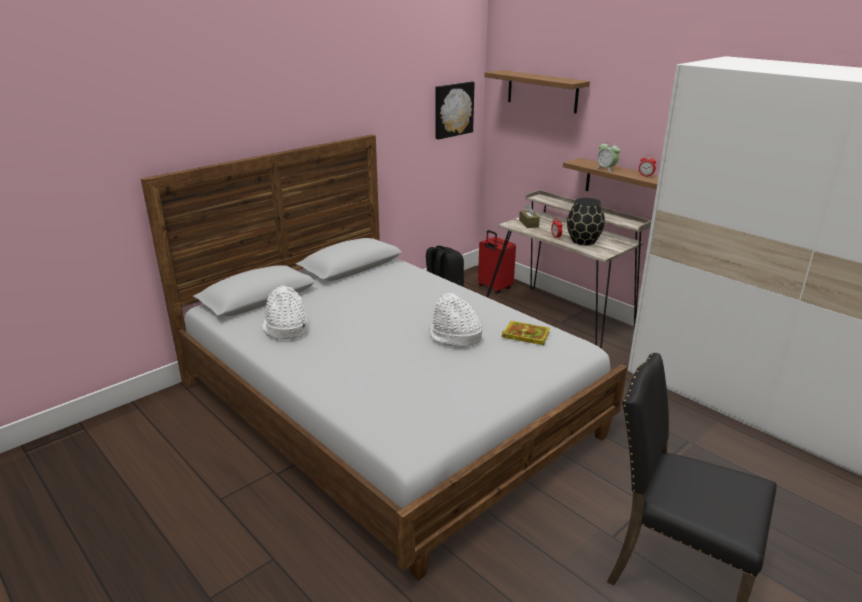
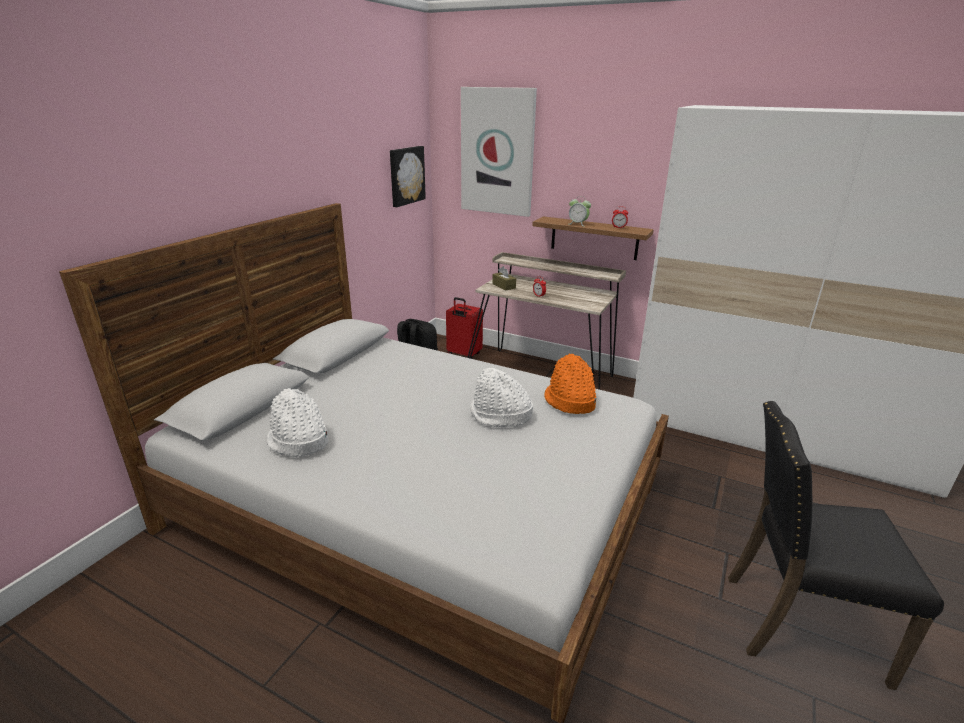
camera: 20 degrees left, 0 degrees up
(524, 335) = (569, 401): book -> orange hat
(542, 91) = (497, 152): shelf -> picture
(583, 241) = (566, 297): black vase -> none

